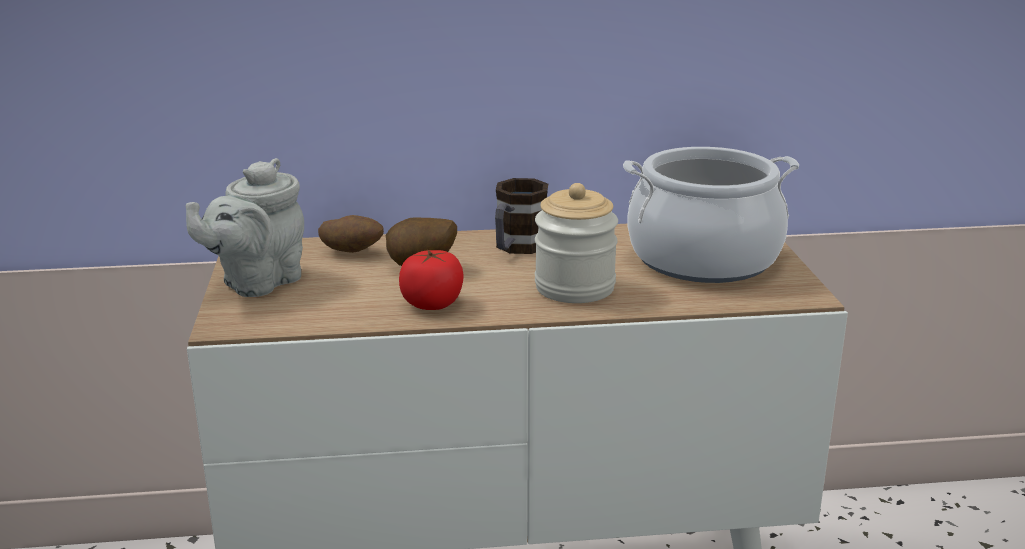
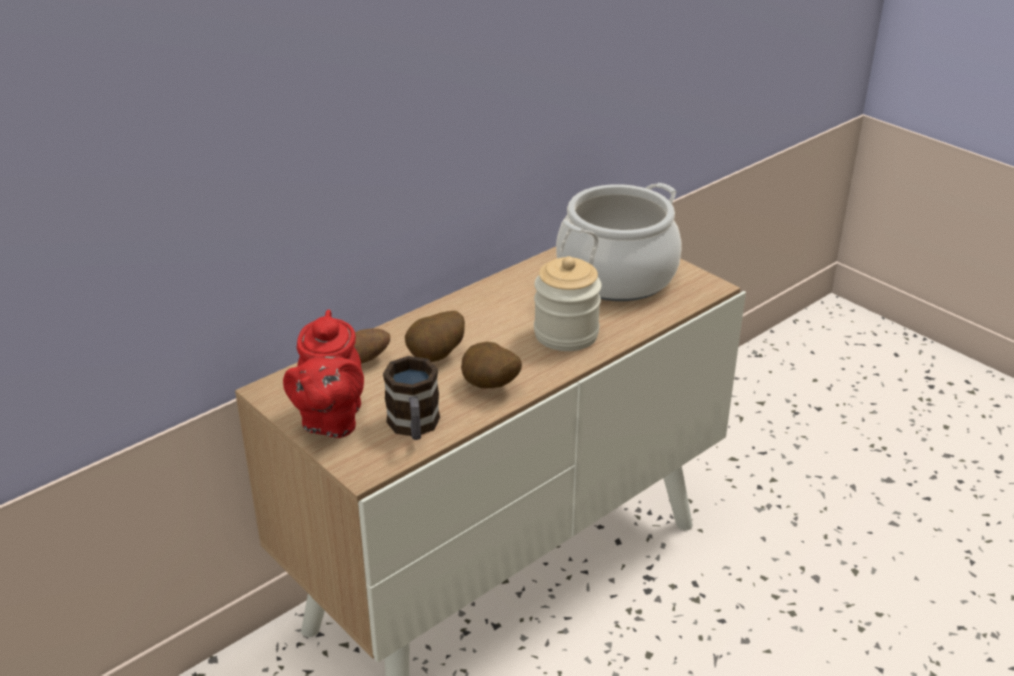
camera: 35 degrees left, 10 degrees up
(257, 283) = (330, 420): grey teapot -> red teapot
(432, 304) = (489, 387): tomato -> potato
(516, 248) = (480, 312): mug -> mug (414, 427)

